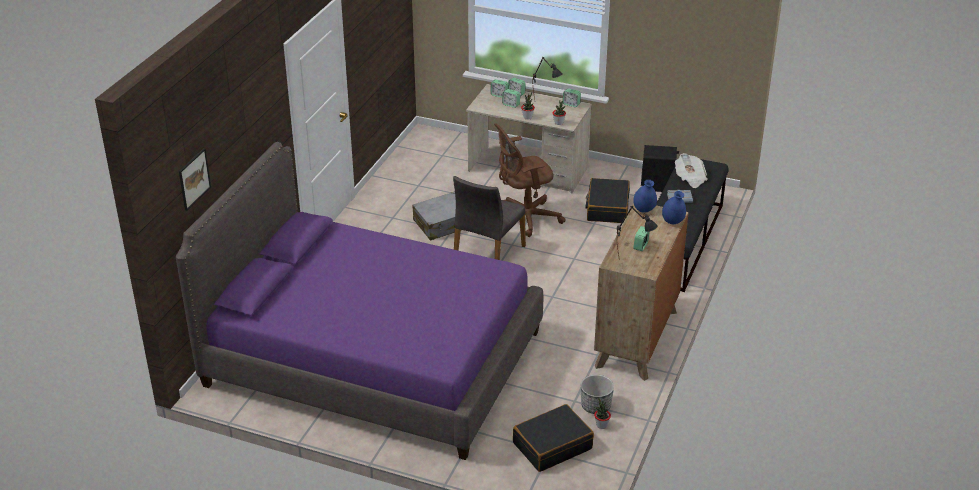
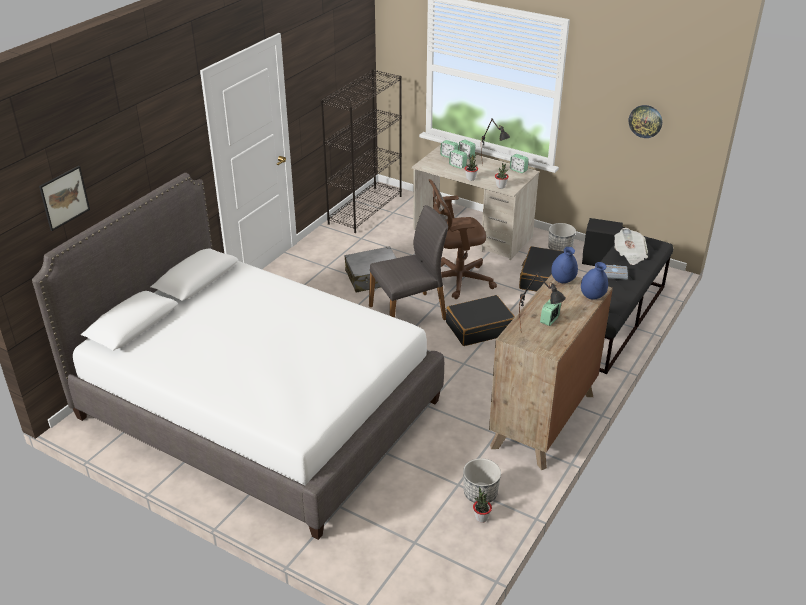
camera: 10 degrees right, 0 degrees up
(373, 358) = (258, 408): purple bed -> white bed
(413, 155) = (365, 209): none -> black bookcase
(487, 255) = (409, 313): grey chair -> grey chair turned 150 degrees counterclockwise
(552, 445) = (419, 535): black suitcase -> black suitcase (479, 328)
(617, 177) = (560, 248): none -> planter
(691, 50) = (645, 121): none -> wall clock

